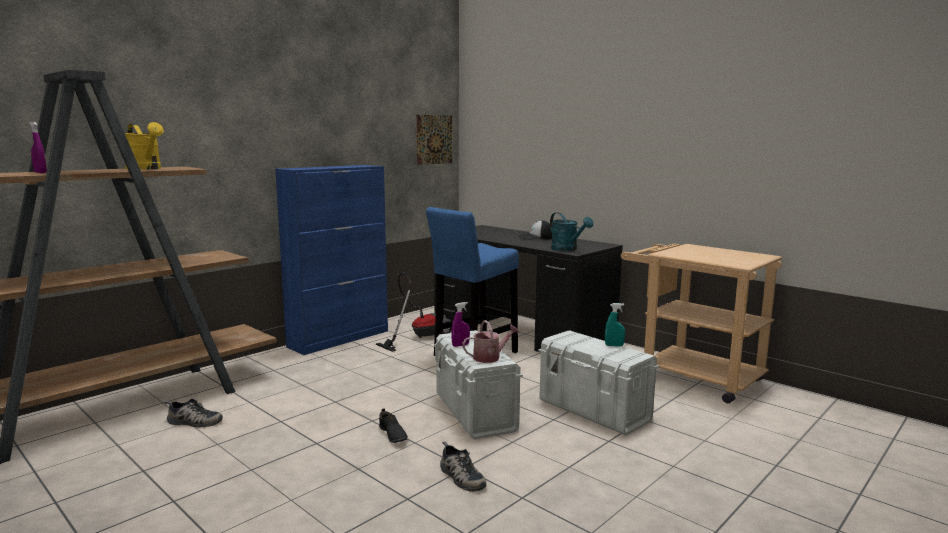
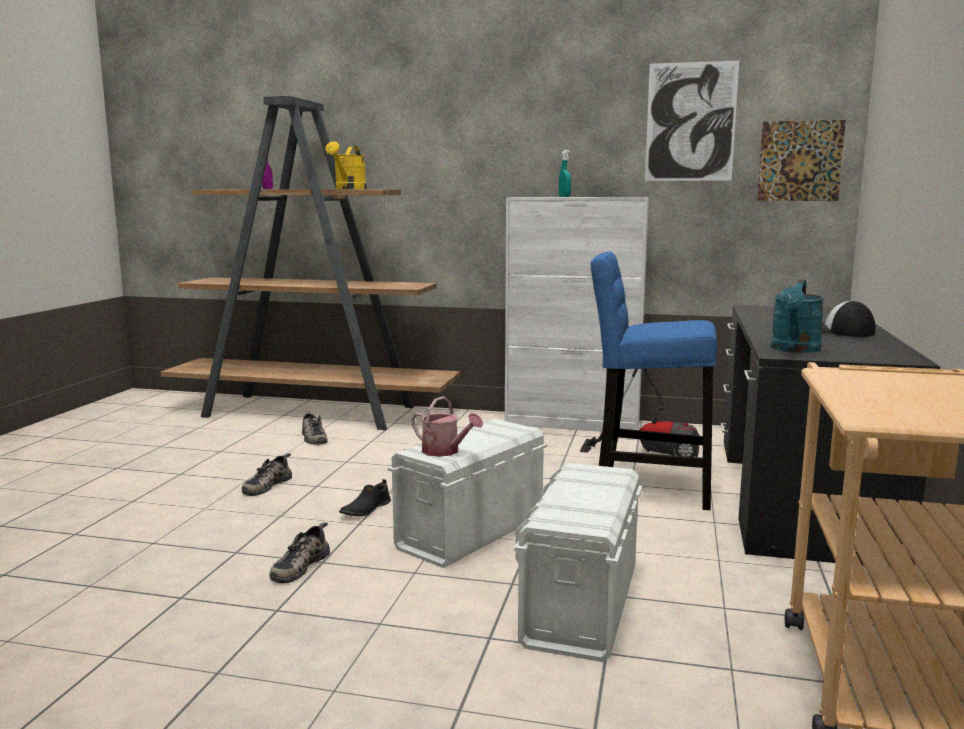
camera: 60 degrees right, 0 degrees up
(279, 462) = (266, 485): none -> shoe
(339, 338) = (573, 423): blue cabinet -> white cabinet
(380, 112) = (690, 122): none -> picture
(460, 345) = (468, 433): purple spray bottle -> none
(614, 345) = (607, 504): turquoise spray bottle -> turquoise spray bottle (564, 196)

